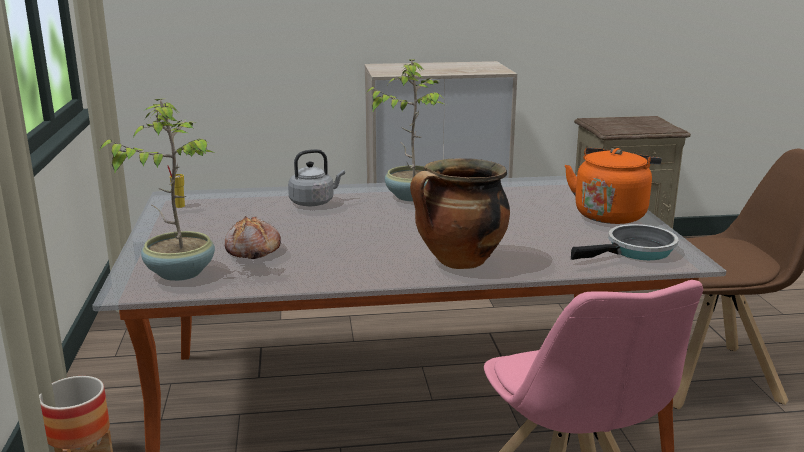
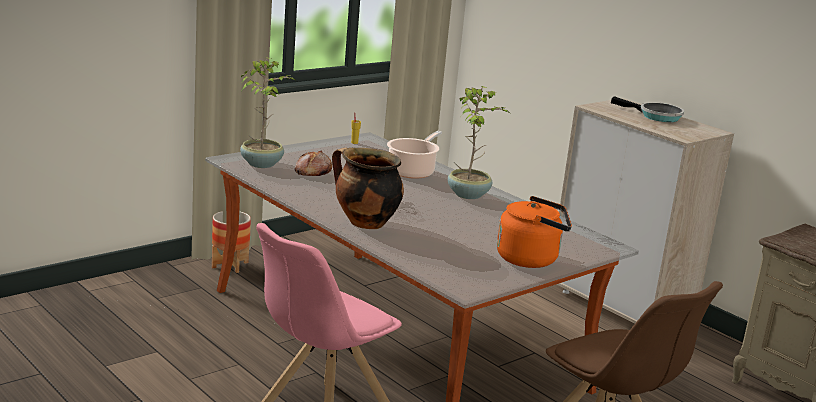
camera: 55 degrees right, 0 degrees up
(314, 202) = (412, 171): grey kettle -> cooking pot
(636, 251) = (459, 272): frying pan -> frying pan (656, 116)

